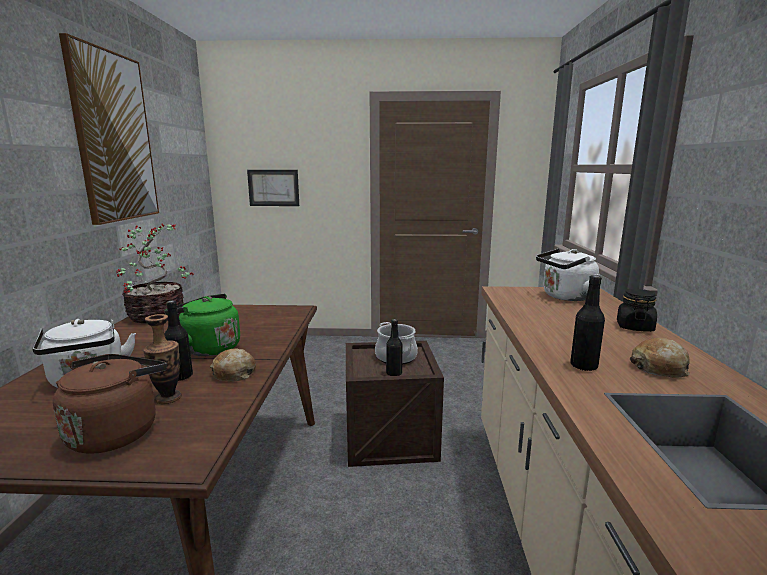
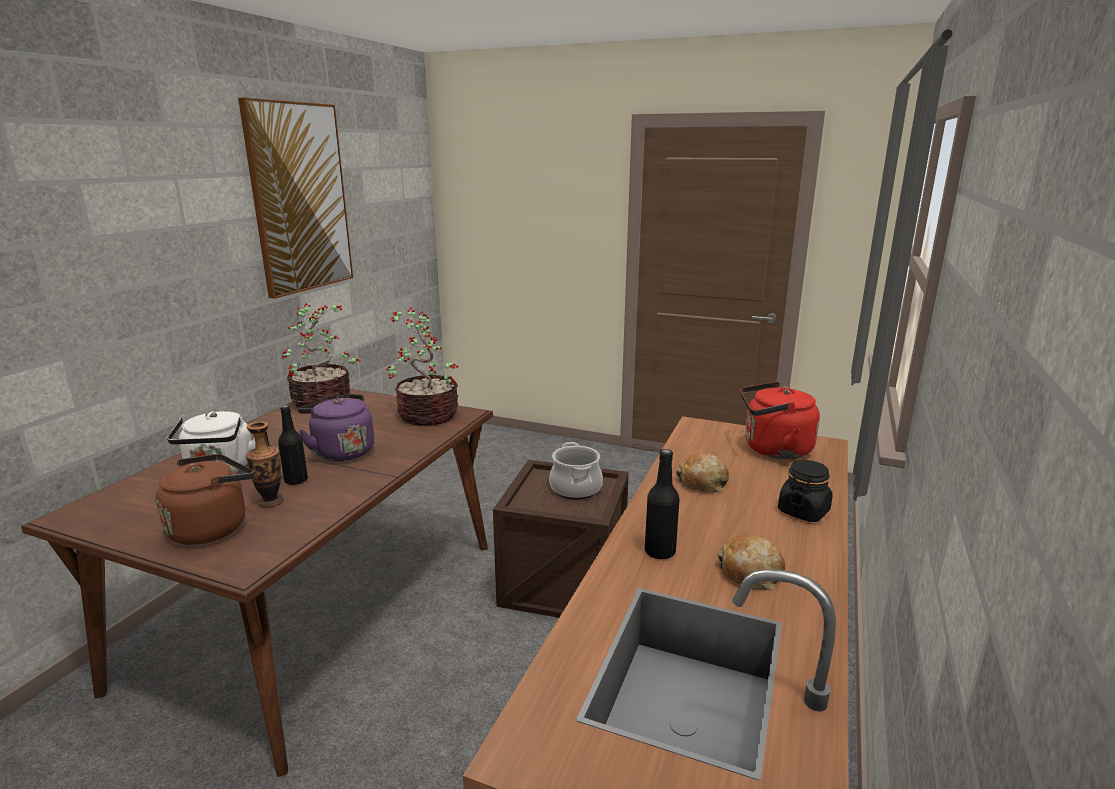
camera: 20 degrees right, 5 degrees up
(208, 348) = (341, 451): green kettle -> purple kettle
(234, 373) = (343, 486): bread -> bread (702, 482)
(264, 314) = (426, 415): none -> potted plant
(273, 188) = (506, 240): picture -> none
(394, 373) = (557, 509): black bottle -> none
(565, 297) = (773, 450): white kettle -> red kettle

